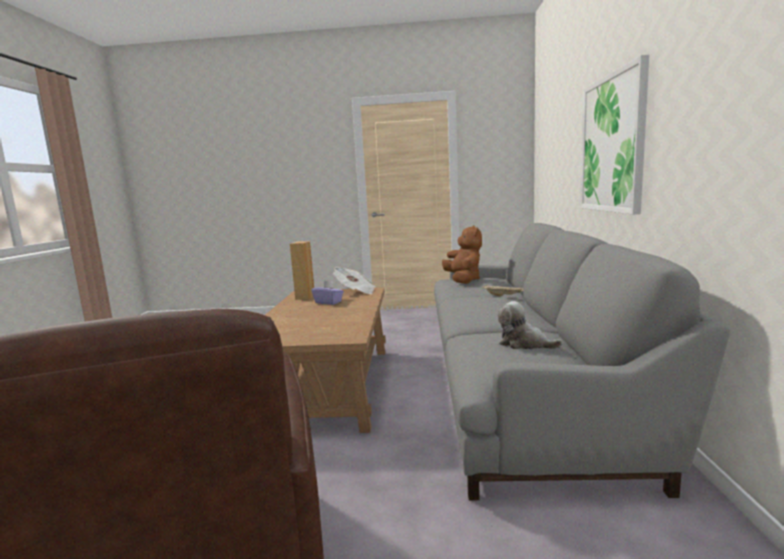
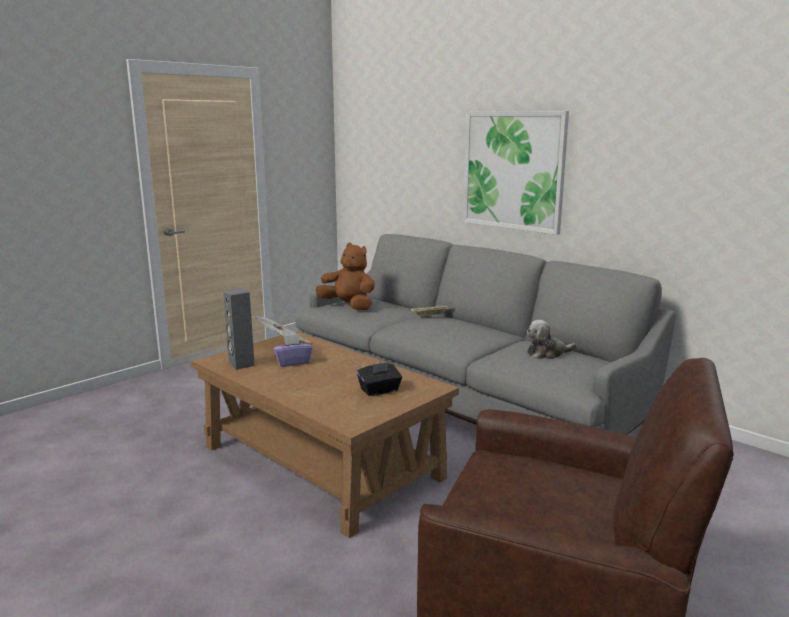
camera: 50 degrees left, 5 degrees up
(305, 297) = (241, 364): brown speaker -> grey speaker
(318, 329) = (379, 390): none -> black tissue box

